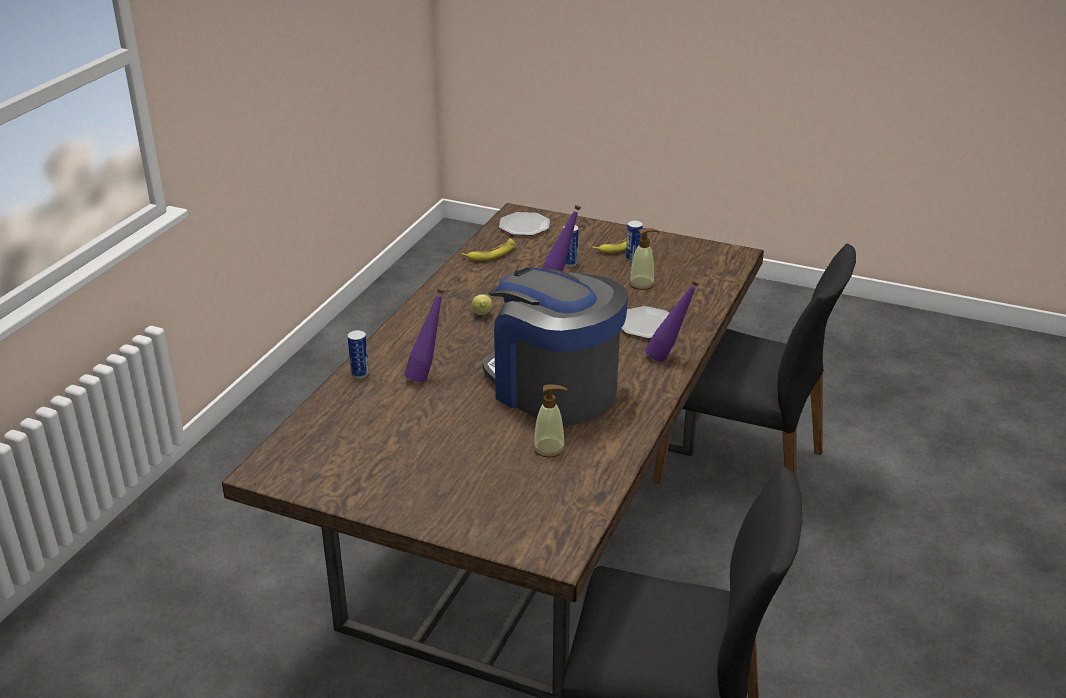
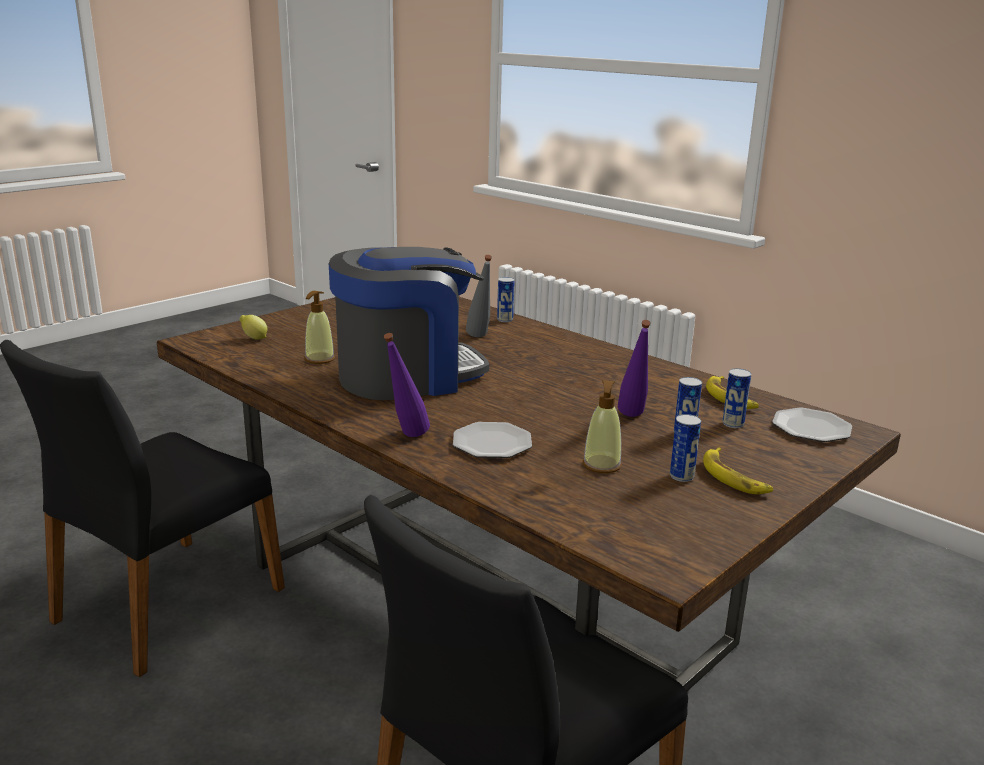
camera: 110 degrees right, 10 degrees down
(427, 376) = (480, 338): purple bottle -> grey bottle
(482, 315) = (577, 371): lemon -> lemon (254, 338)
(539, 249) = (733, 424): none -> can

